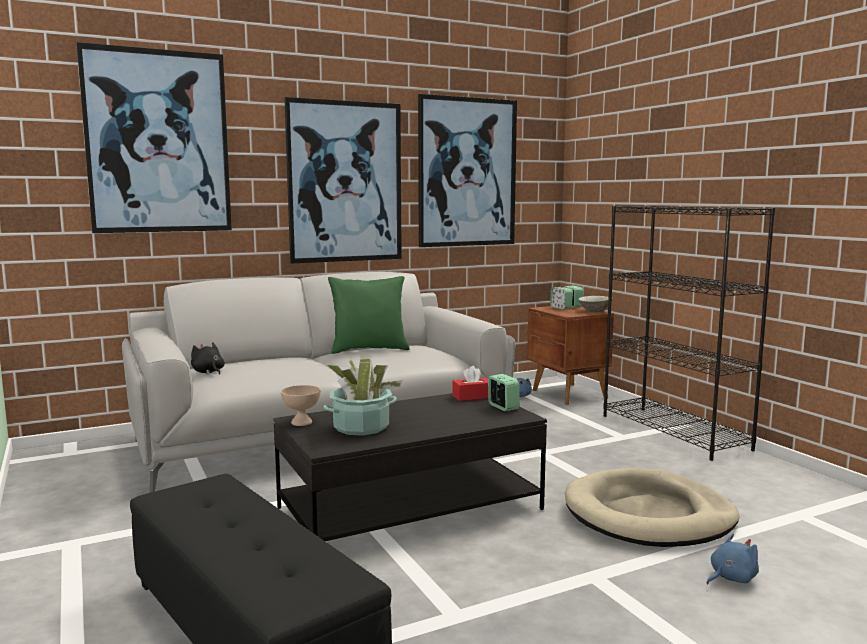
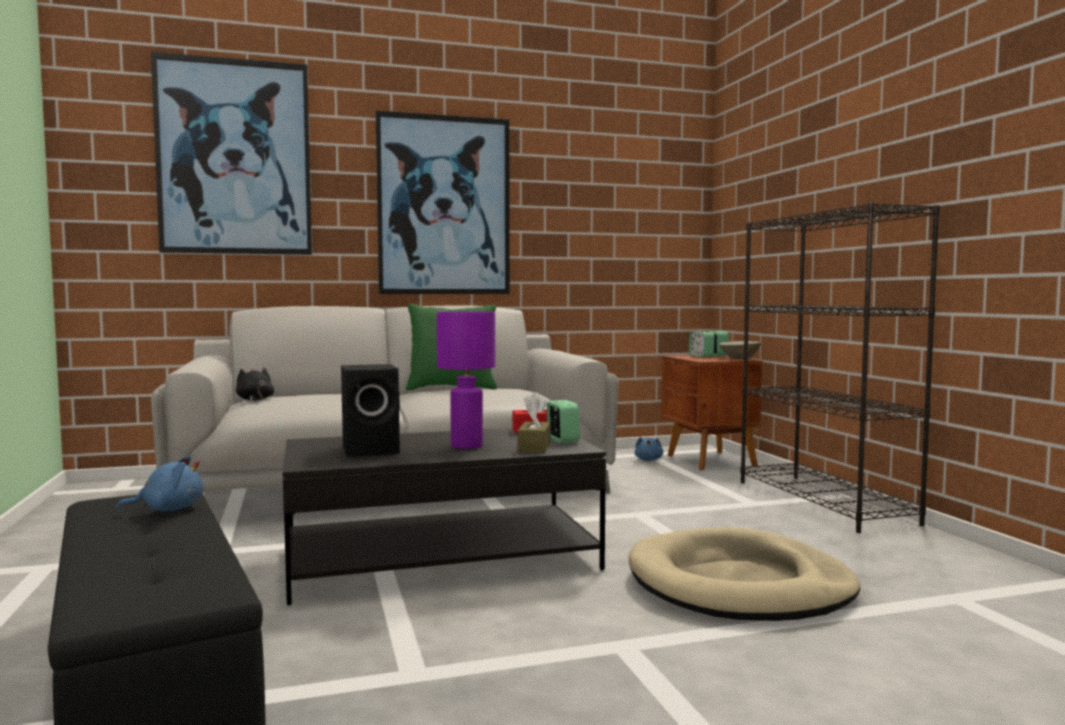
camera: 10 degrees right, 5 degrees down
(301, 422) = (311, 443): beige bowl -> none
(361, 427) = (373, 450): potted plant -> black speaker
(433, 419) = (466, 446): none -> purple table lamp
(467, 172) = (591, 198): picture -> none
(488, 417) = (534, 447): none -> brown tissue box
(730, 578) = (815, 663): blue plush toy -> blue plush toy (168, 509)

